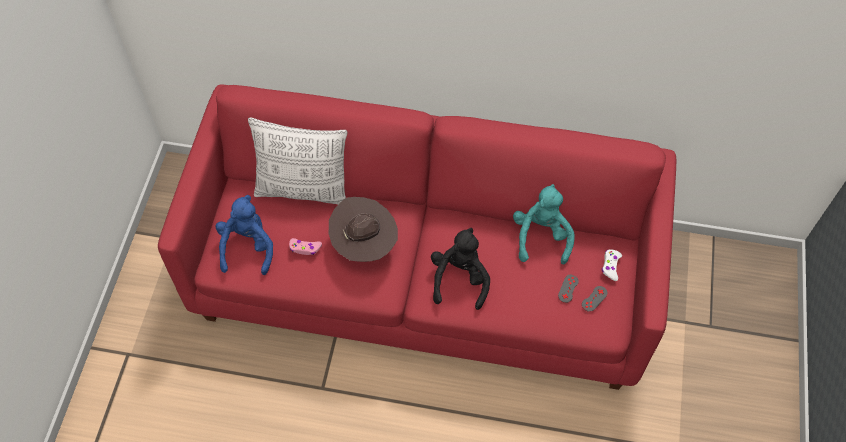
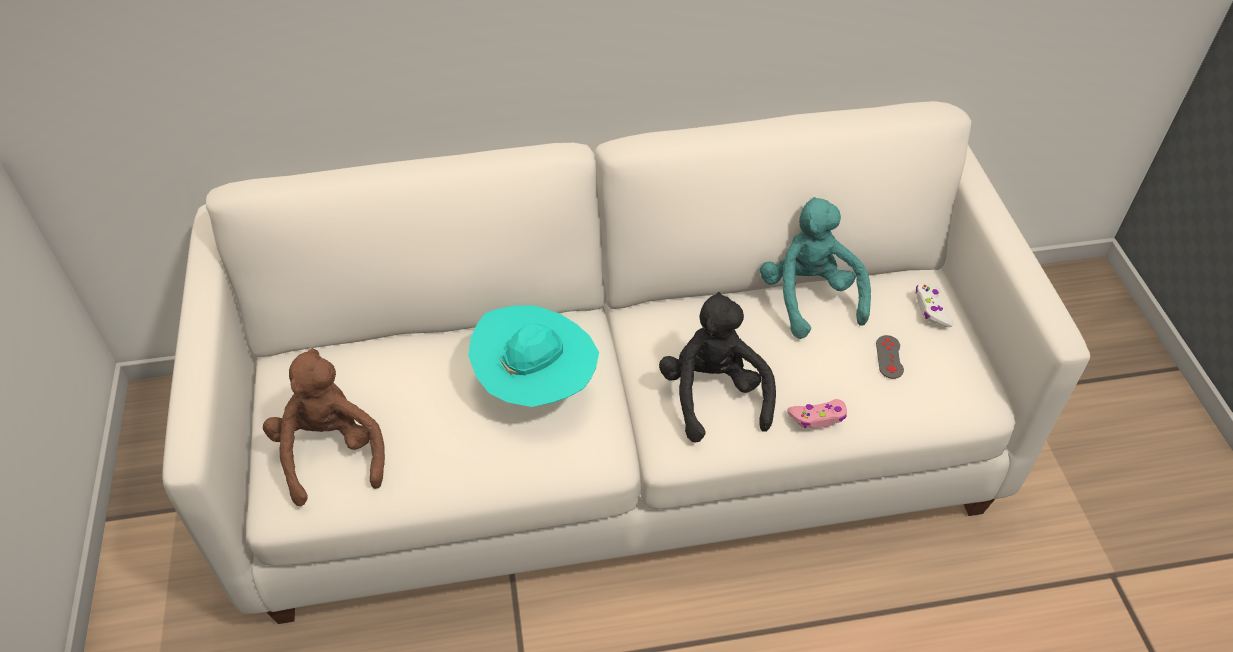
camera: 20 degrees left, 10 degrees down
(248, 247) = (331, 452): blue plush toy -> brown plush toy
(304, 190) = (399, 337): pillow -> none
(305, 248) = (436, 422): pink game controller -> pink game controller (818, 417)
(364, 244) = (536, 385): brown hat -> turquoise hat
(423, 276) = (617, 443): red sofa -> white sofa
(594, 298) = (935, 360): grey game controller -> none

